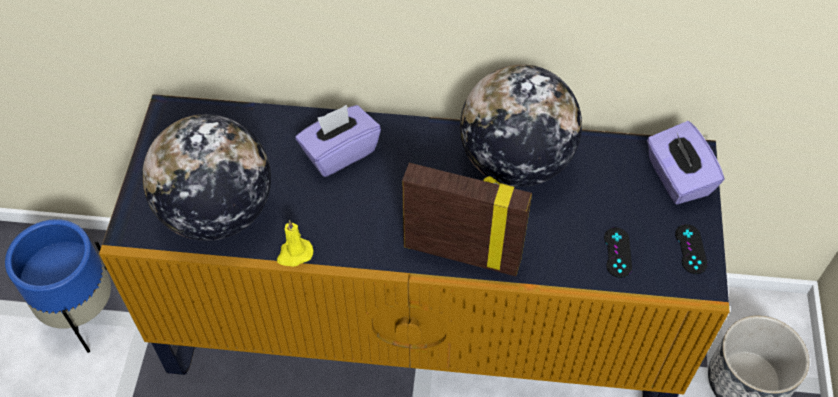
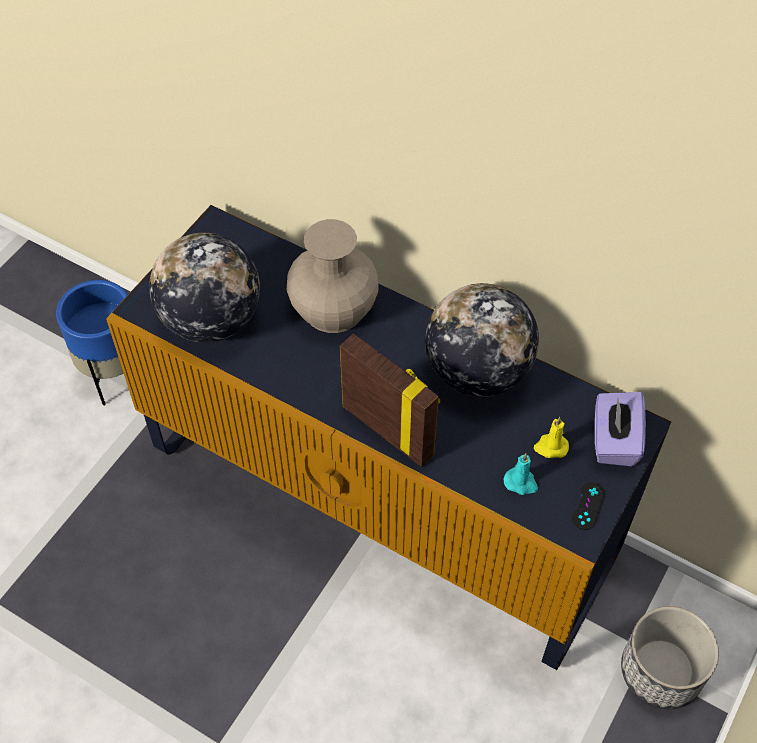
camera: 25 degrees right, 0 degrees up
(294, 254) = (252, 377): yellow candle -> yellow candle (550, 447)
(339, 152) = (333, 308): purple tissue box -> beige vase
(617, 252) = (521, 483): black game controller -> turquoise candle

